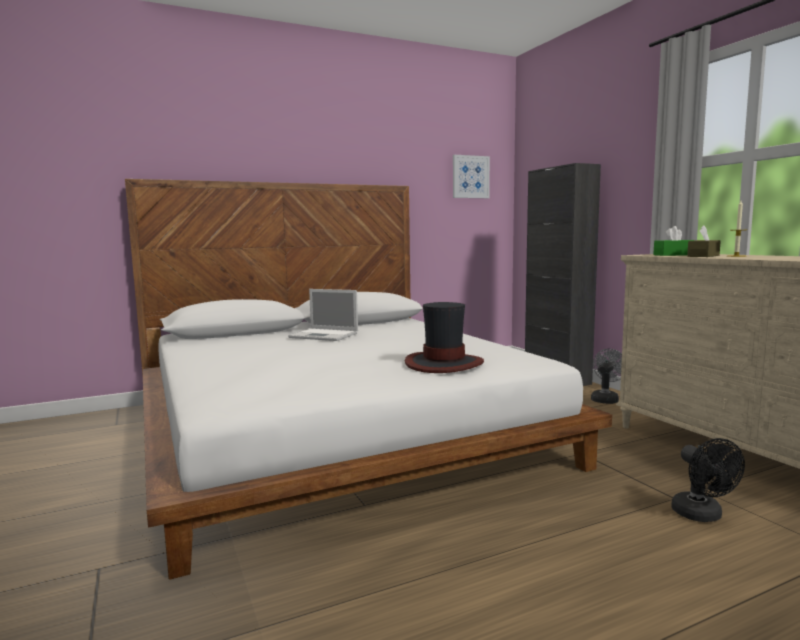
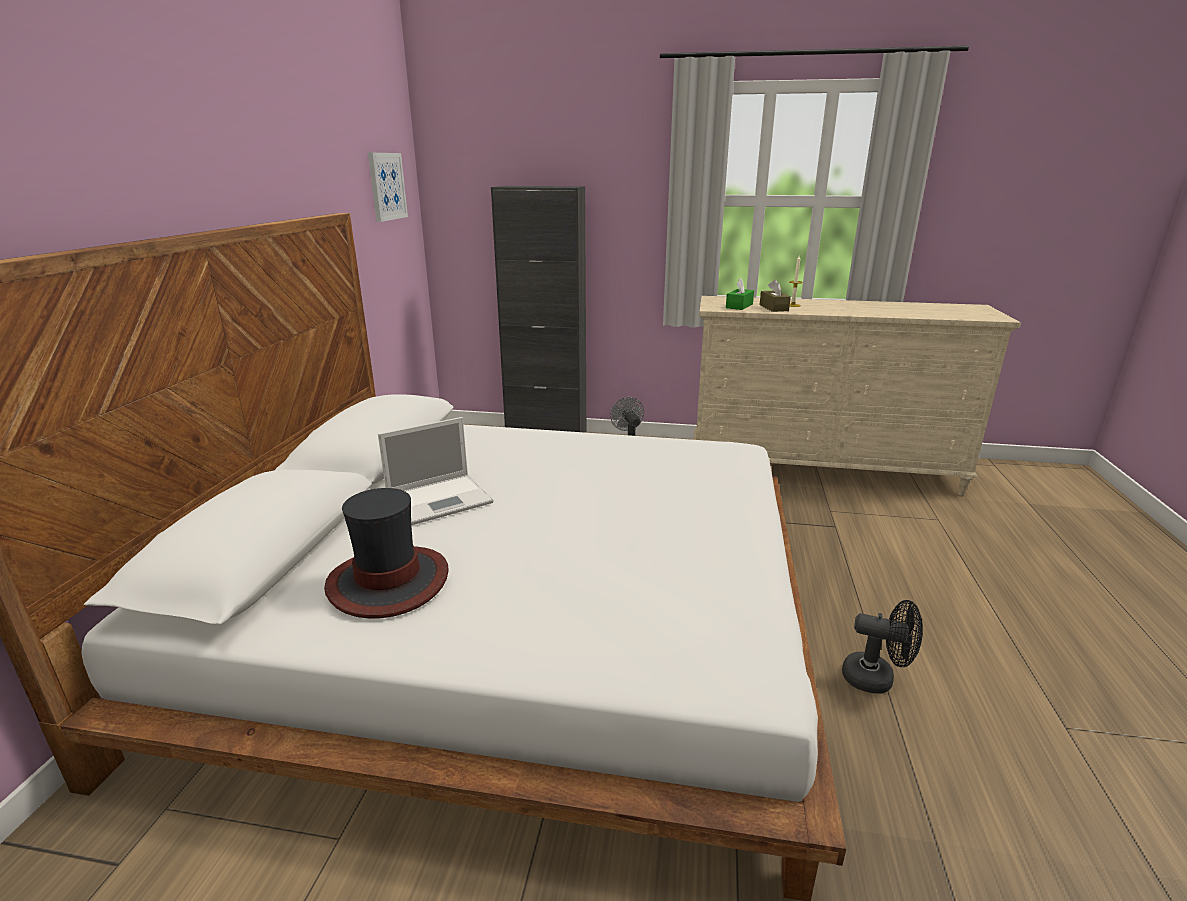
camera: 55 degrees left, 15 degrees up
(443, 364) = (703, 489): hat -> hat (389, 582)
(702, 516) = (867, 532): black fan -> black fan (876, 679)

